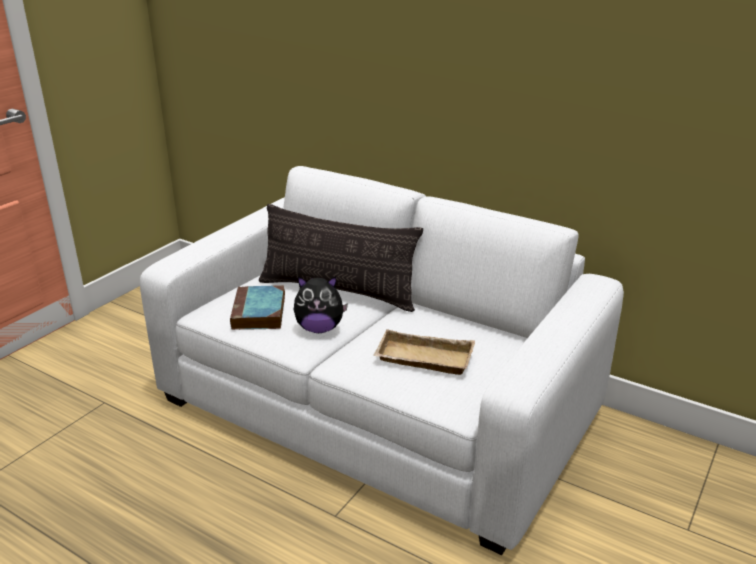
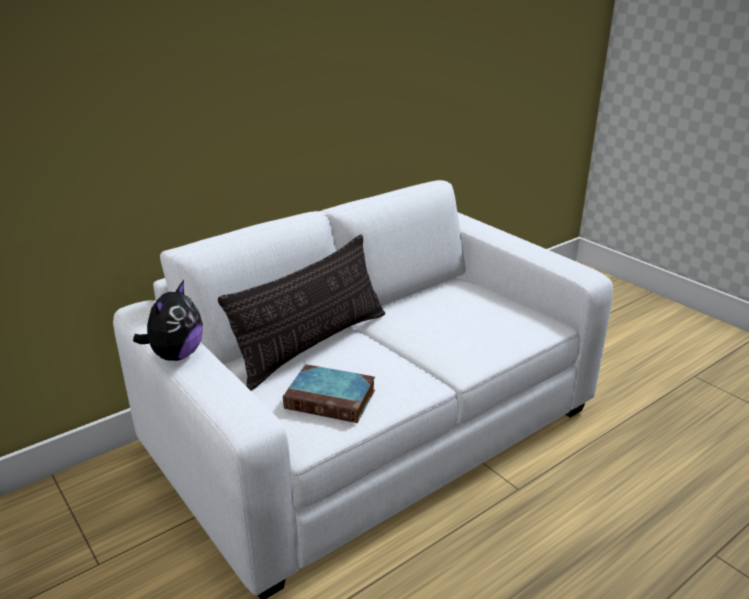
camera: 70 degrees left, 0 degrees up
(319, 328) = (387, 367): plush toy -> plush toy (176, 355)
(422, 360) = (472, 325): beige tray -> none

